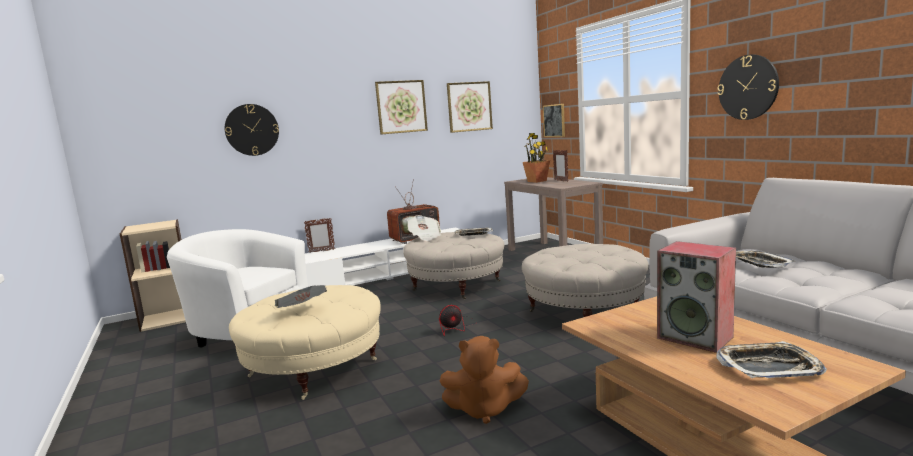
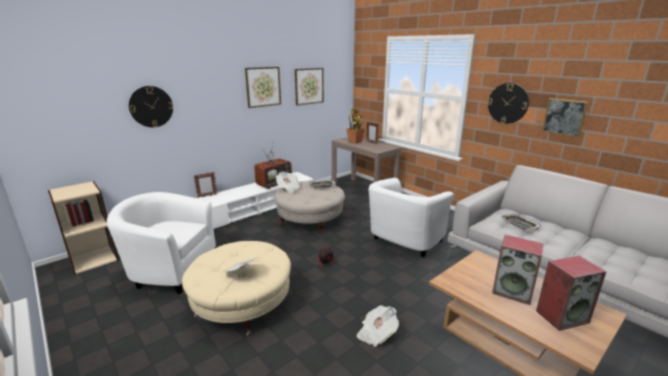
camera: 15 degrees left, 10 degrees up
(484, 409) = (376, 334): brown plush toy -> newspaper
(554, 120) = (364, 97): picture -> picture (564, 117)
(584, 310) = (403, 242): beige ottoman -> white armchair
(768, 367) = (562, 316): tray -> speaker

